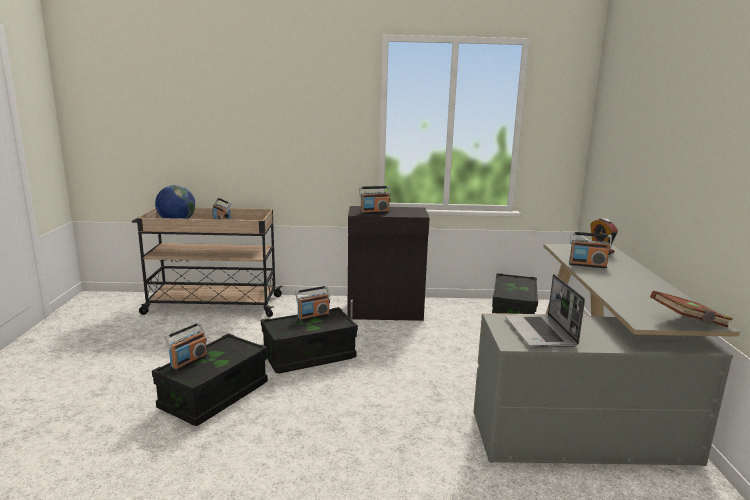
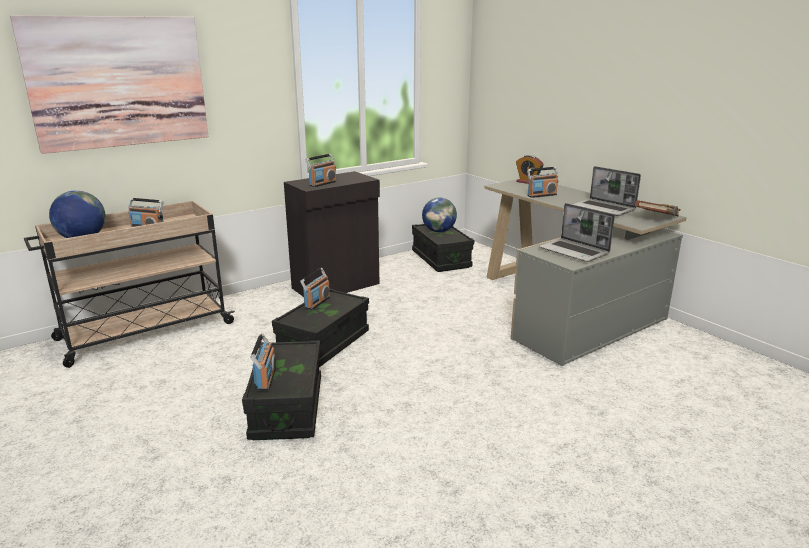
camera: 35 degrees left, 5 degrees up
(228, 108) = (119, 82): none -> picture
(515, 285) = (439, 231): none -> globe
(636, 295) = (604, 208): none -> laptop

